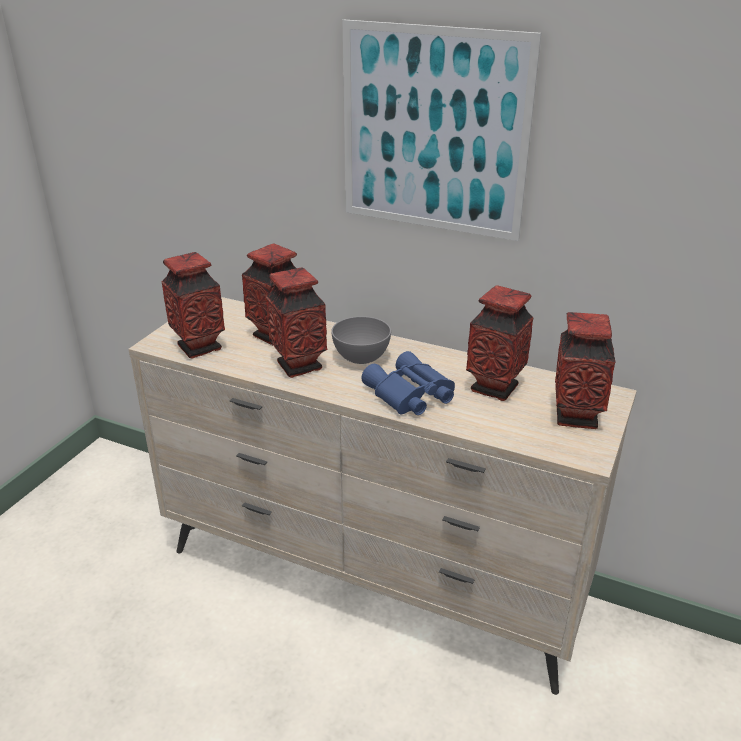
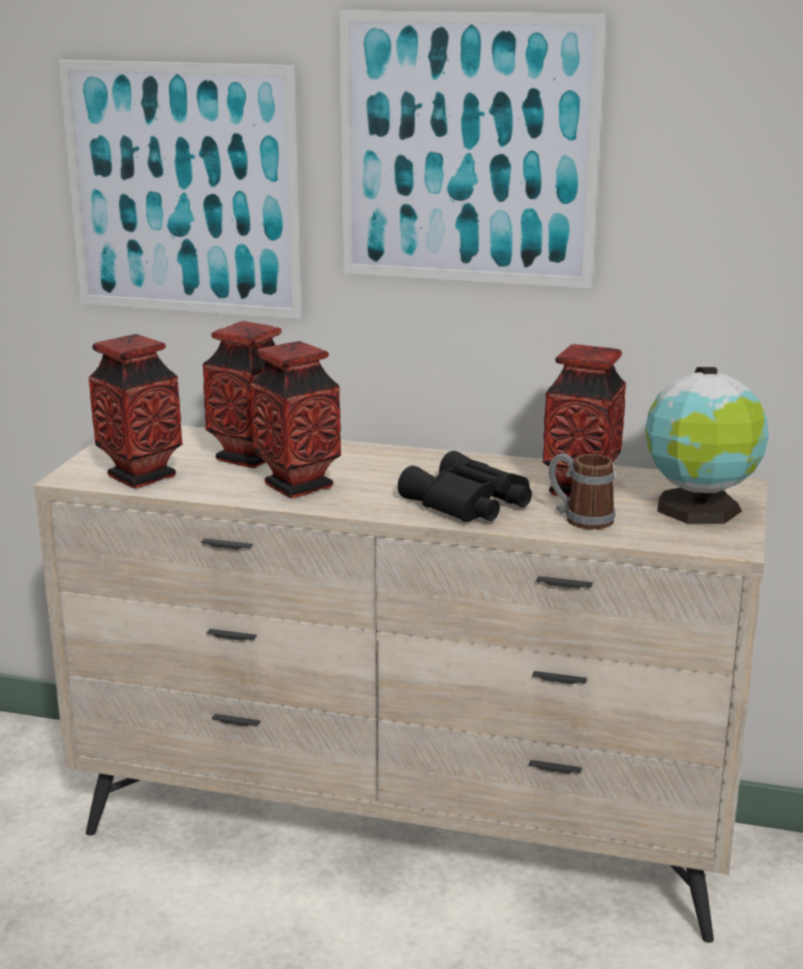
camera: 10 degrees left, 10 degrees down
(240, 144) = (183, 190): none -> picture
(361, 358) = (382, 472): grey bowl -> none
(409, 395) = (467, 504): blue binoculars -> black binoculars
(485, 417) = (580, 519): none -> mug
(576, 417) = (699, 509): vase -> globe

